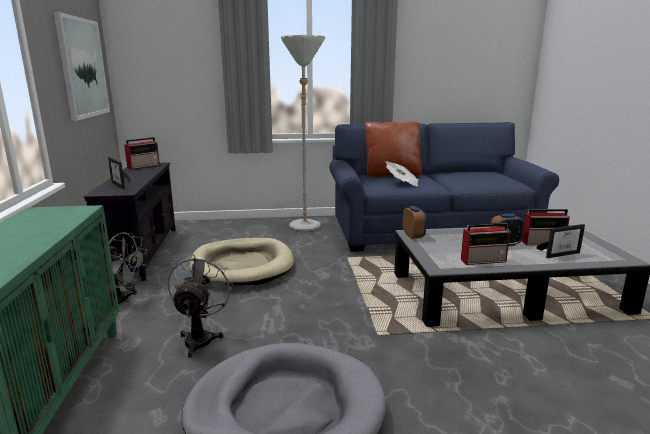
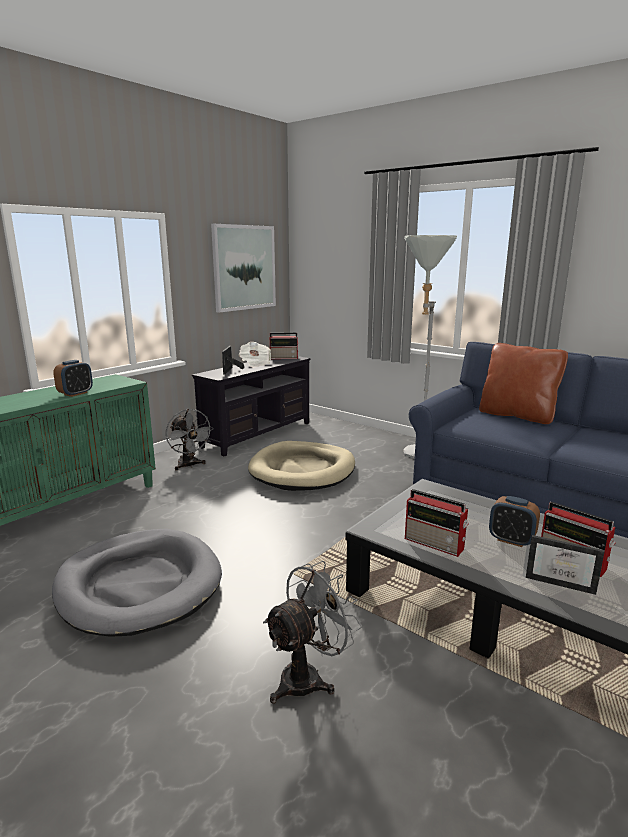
camera: 45 degrees right, 0 degrees up
(201, 338) = (184, 511): grey fan -> grey fan (308, 677)
(402, 183) = (500, 428): newspaper -> newspaper (255, 364)
(413, 235) = (425, 490): alarm clock -> alarm clock (75, 394)

